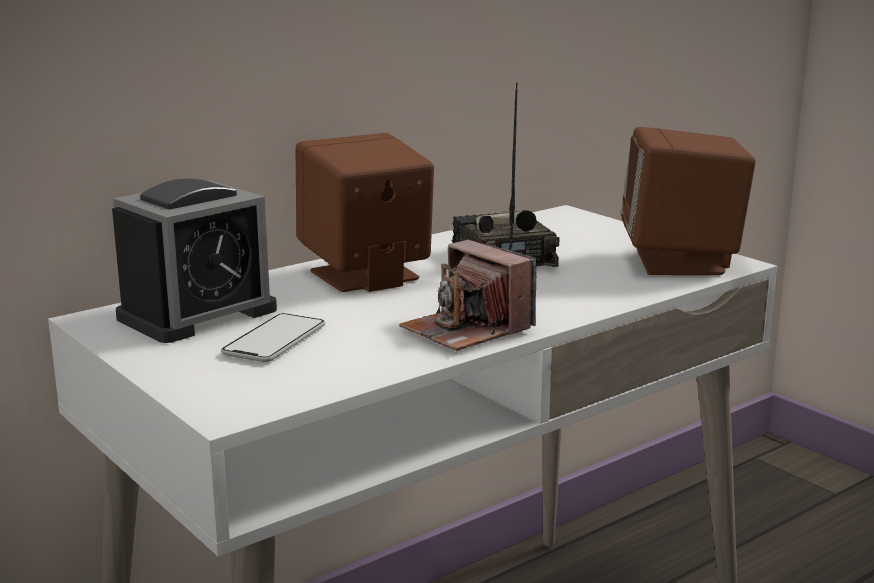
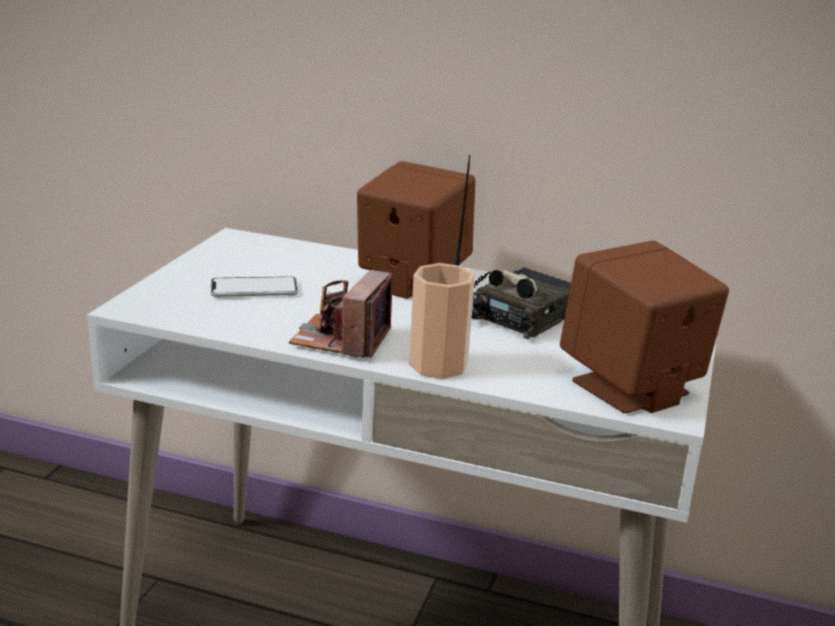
camera: 55 degrees right, 5 degrees up
(197, 314) = (274, 258): alarm clock -> none
(569, 308) = (438, 365): none -> cup

